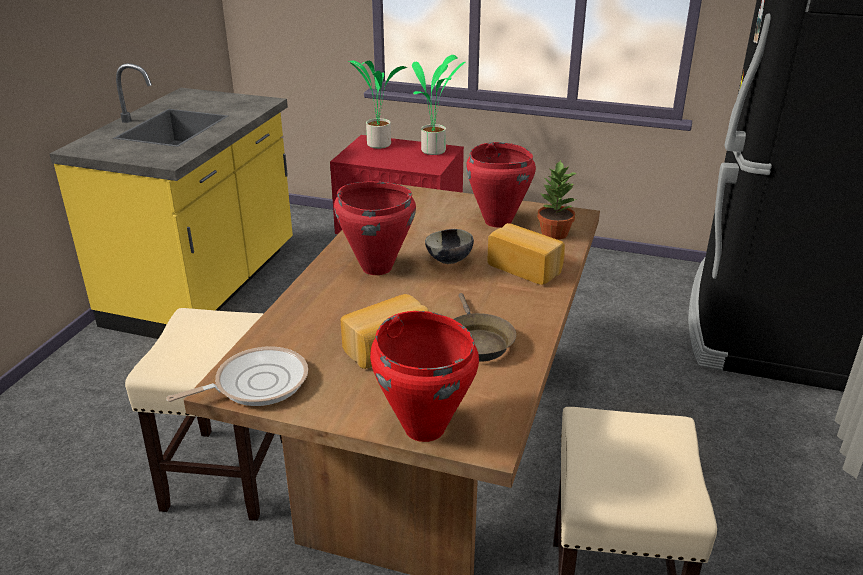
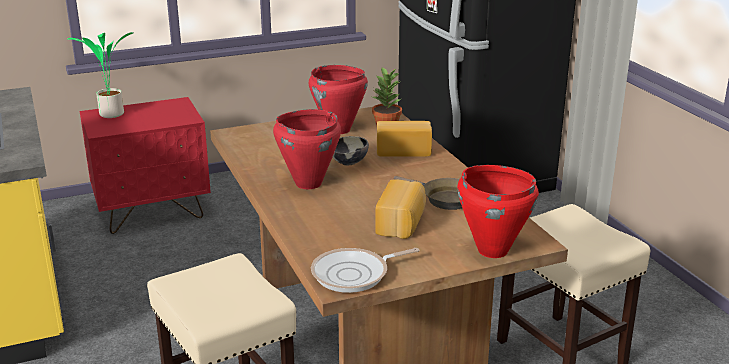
camera: 40 degrees left, 5 degrees down
(256, 383) = (354, 274): frying pan -> frying pan turned 135 degrees counterclockwise
(435, 151) = (171, 106): potted plant -> none

